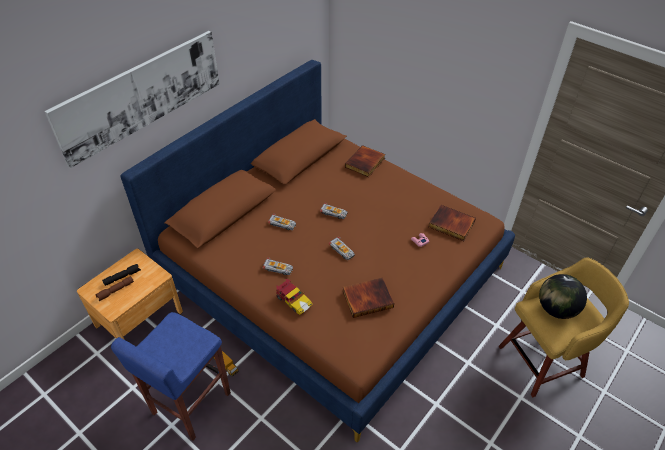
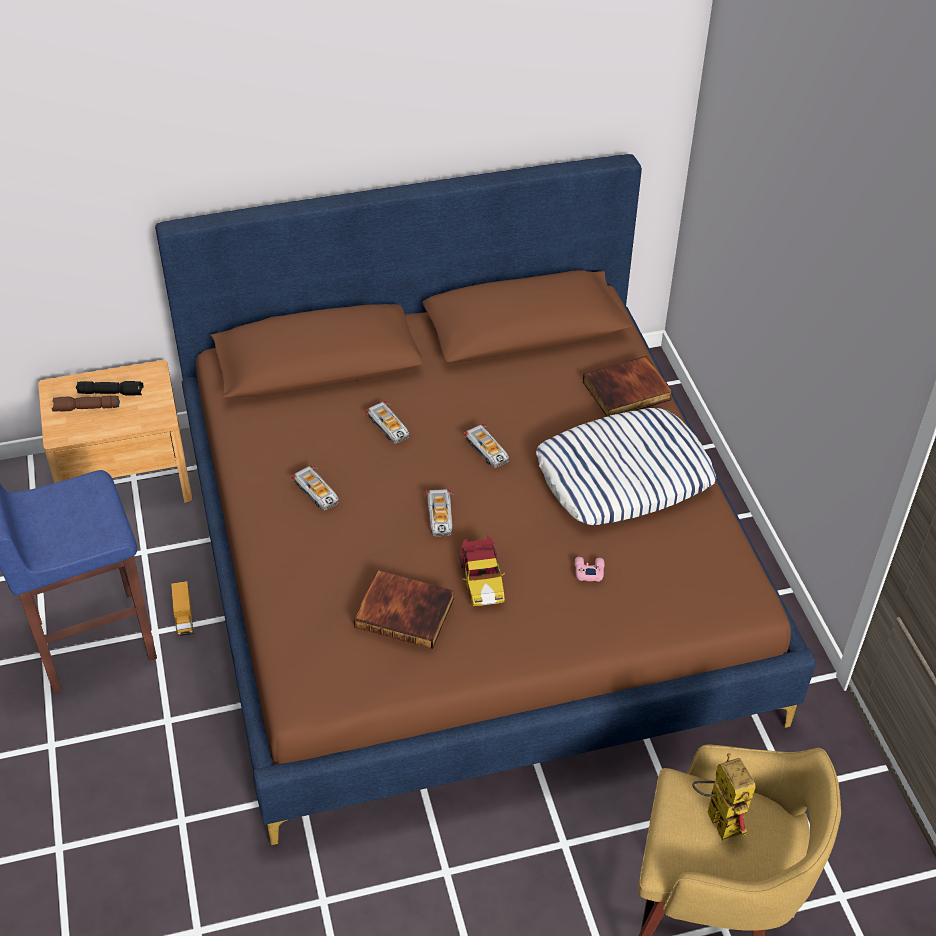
camera: 35 degrees right, 0 degrees up
(141, 95) = (226, 106): picture -> none
(293, 301) = (293, 552): toy car -> toy car (482, 580)
(395, 196) = (624, 475): none -> pillow
(451, 225) = (674, 573): book -> none
(556, 309) = (717, 817): globe -> toy robot

